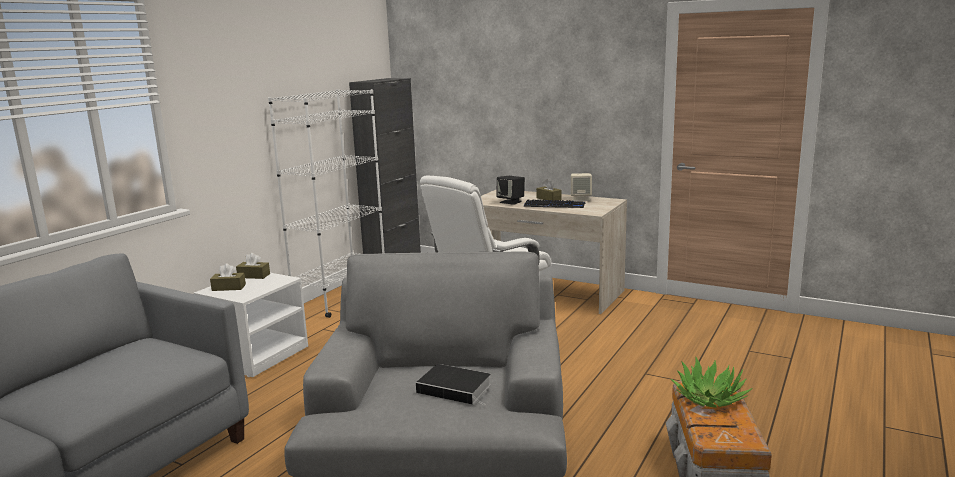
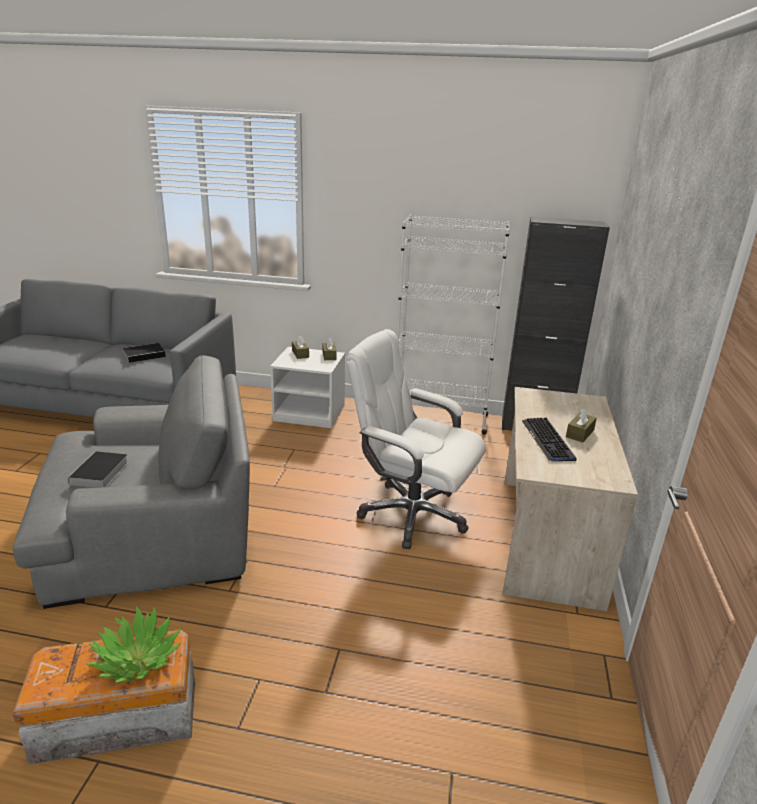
camera: 70 degrees right, 10 degrees up
(115, 364) = (145, 355): none -> book
(511, 202) = (542, 411): black speaker -> none
(581, 199) = (601, 456): beige speaker -> none

